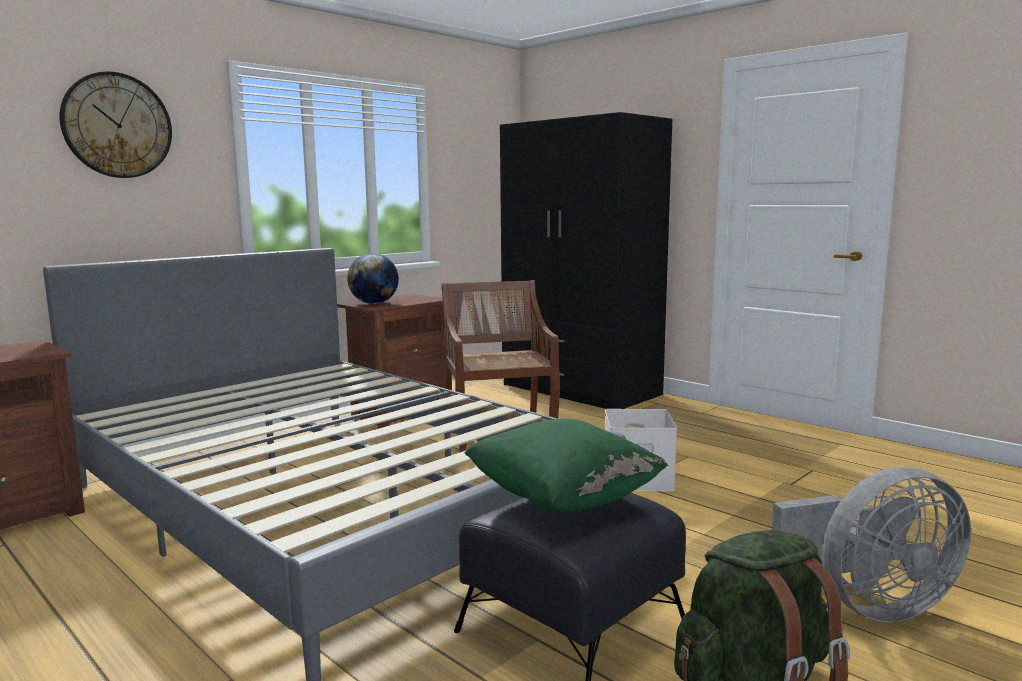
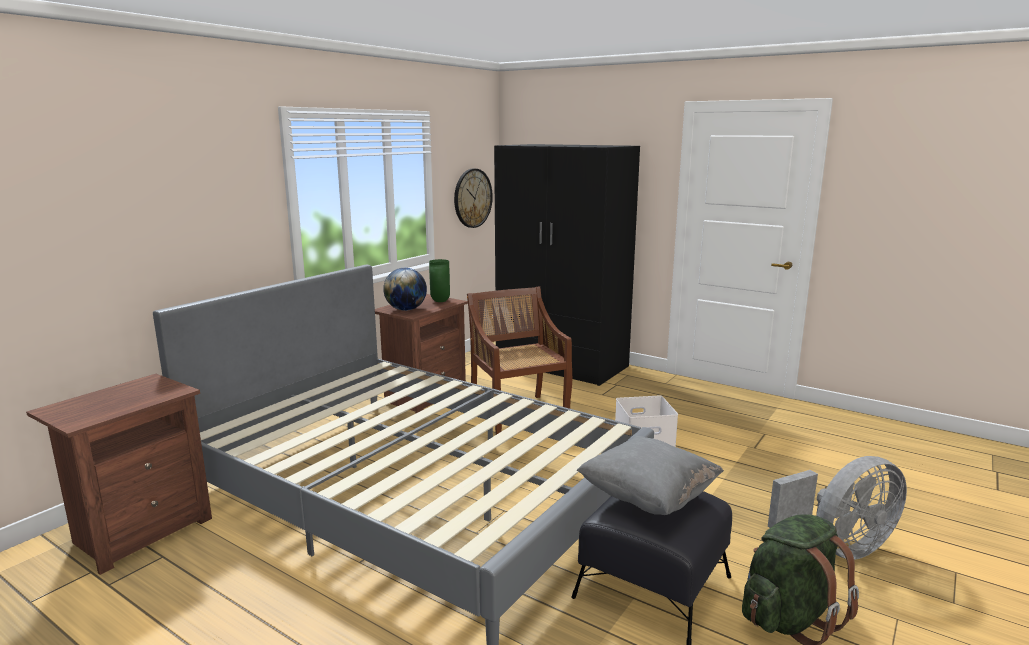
camera: 10 degrees left, 5 degrees up
(117, 125) = (195, 175): wall clock -> wall clock (472, 198)
(421, 298) = (441, 301): none -> green vase
(563, 500) = (648, 499): green pillow -> grey pillow

